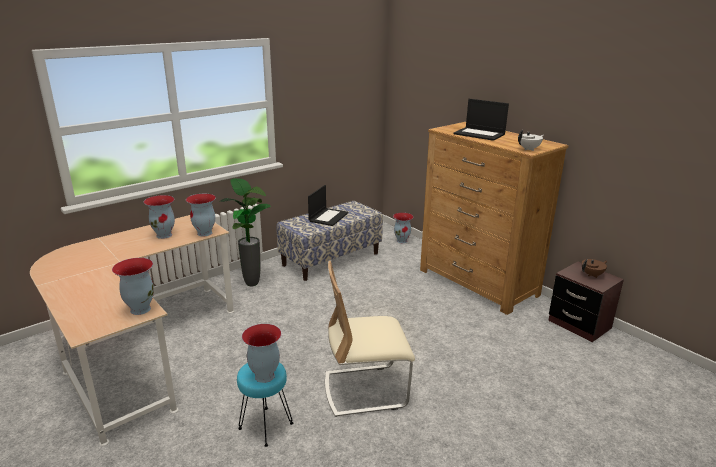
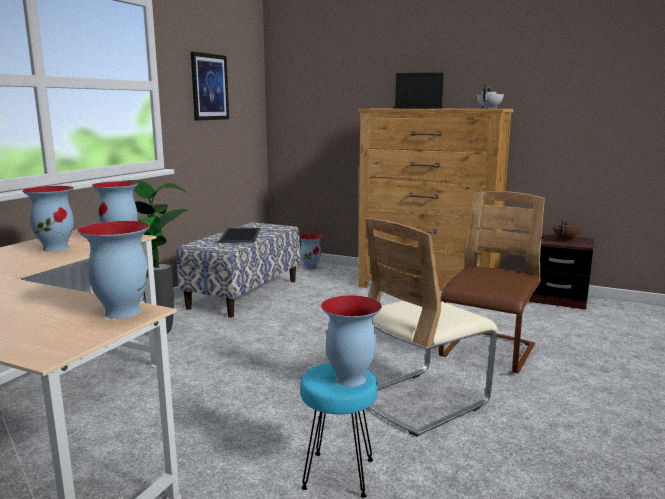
camera: 25 degrees left, 10 degrees down
(324, 95) = (209, 87): none -> picture
(328, 217) = (239, 235): laptop -> tray
(455, 363) = (488, 353): none -> brown chair

